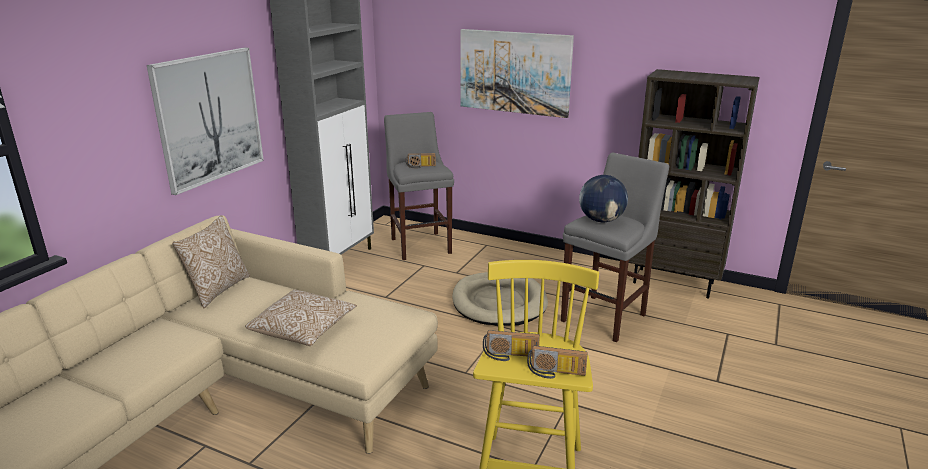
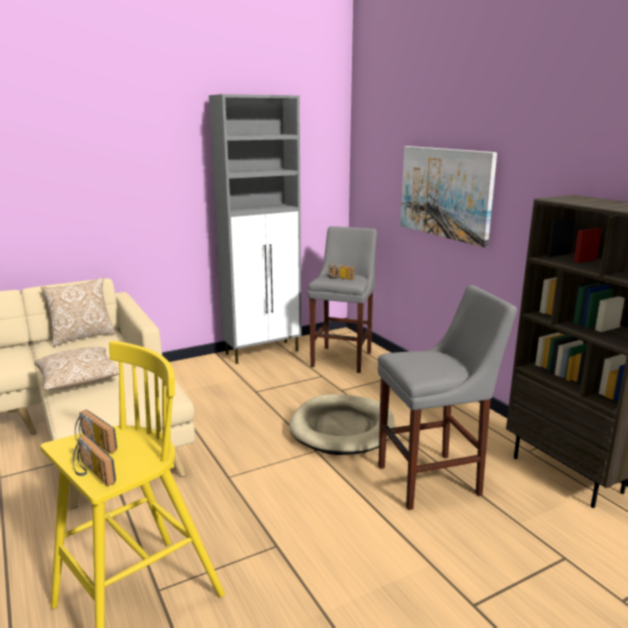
camera: 35 degrees right, 5 degrees down
(209, 118) = (134, 200): picture -> none
(601, 220) = (420, 358): globe -> none

